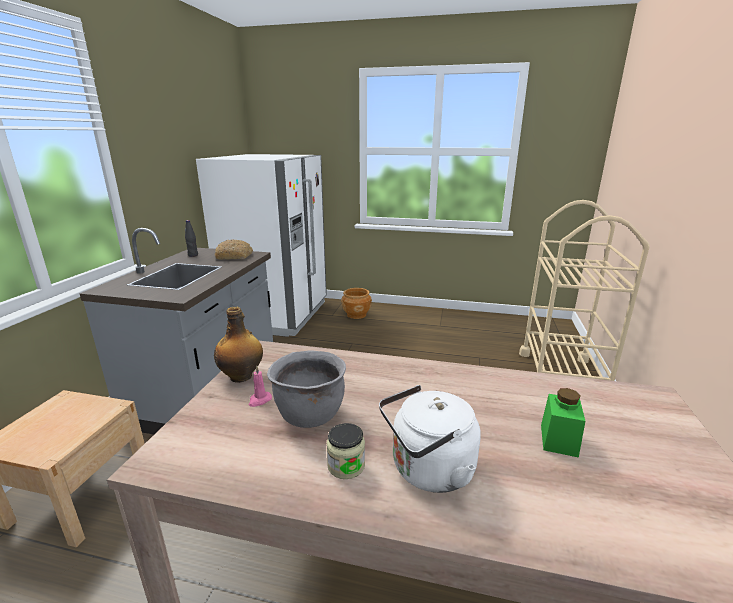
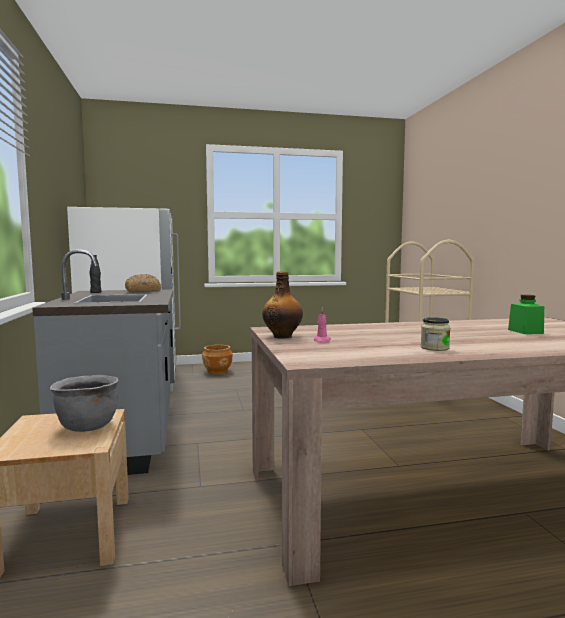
camera: 25 degrees left, 15 degrees down
(309, 414) = (370, 340): grey cooking pot -> grey cooking pot (87, 426)
(428, 470) = (482, 344): white kettle -> none

